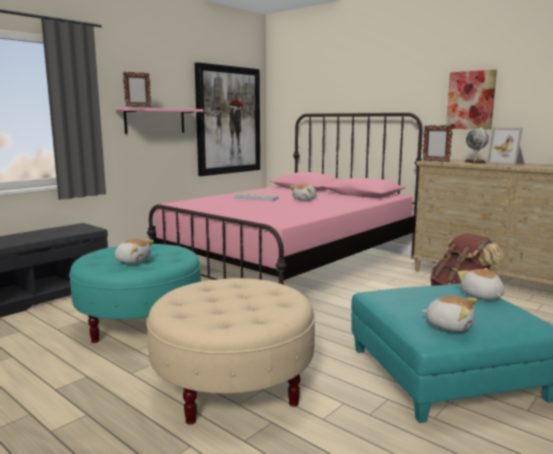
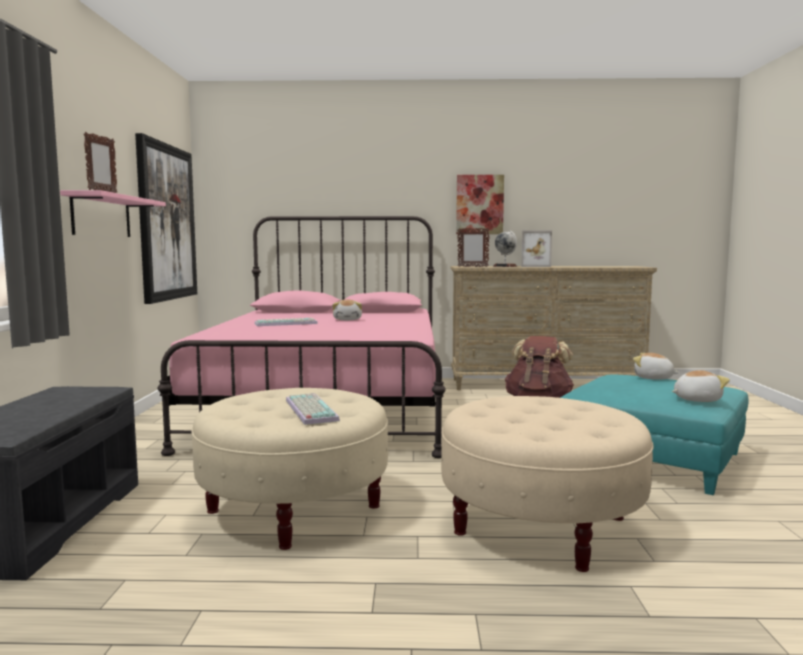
camera: 40 degrees left, 5 degrees down
(133, 261) = (309, 410): plush toy -> keyboard
(140, 322) = (294, 508): turquoise ottoman -> beige ottoman

